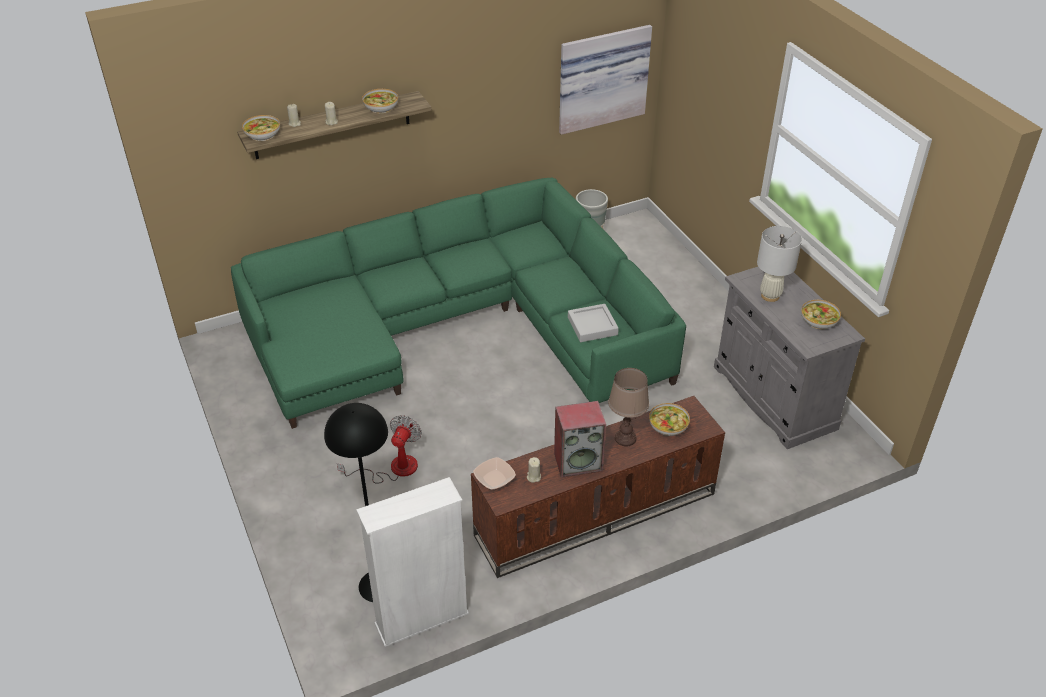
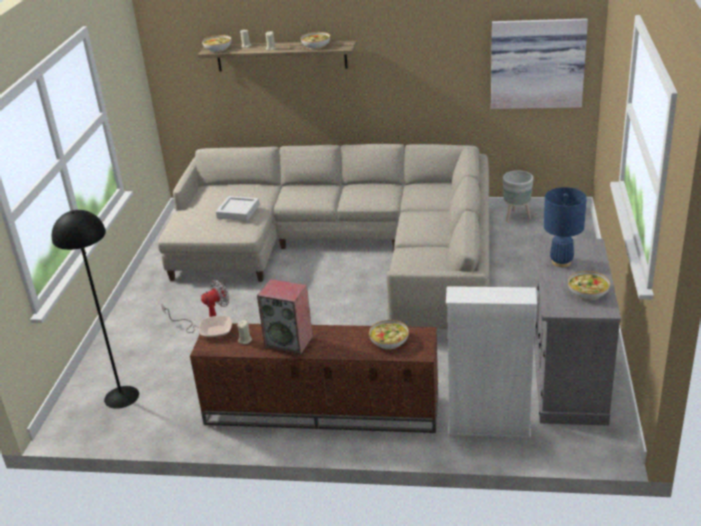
camera: 35 degrees right, 10 degrees down
(422, 619) = (126, 430): white bookcase -> white bookcase (489, 427)
(458, 328) = (347, 251): green sofa -> beige sofa
(592, 326) = (417, 261): grey tray -> grey tray (238, 211)
(625, 438) = (344, 338): brown table lamp -> none
(770, 296) = (561, 262): white table lamp -> blue table lamp

